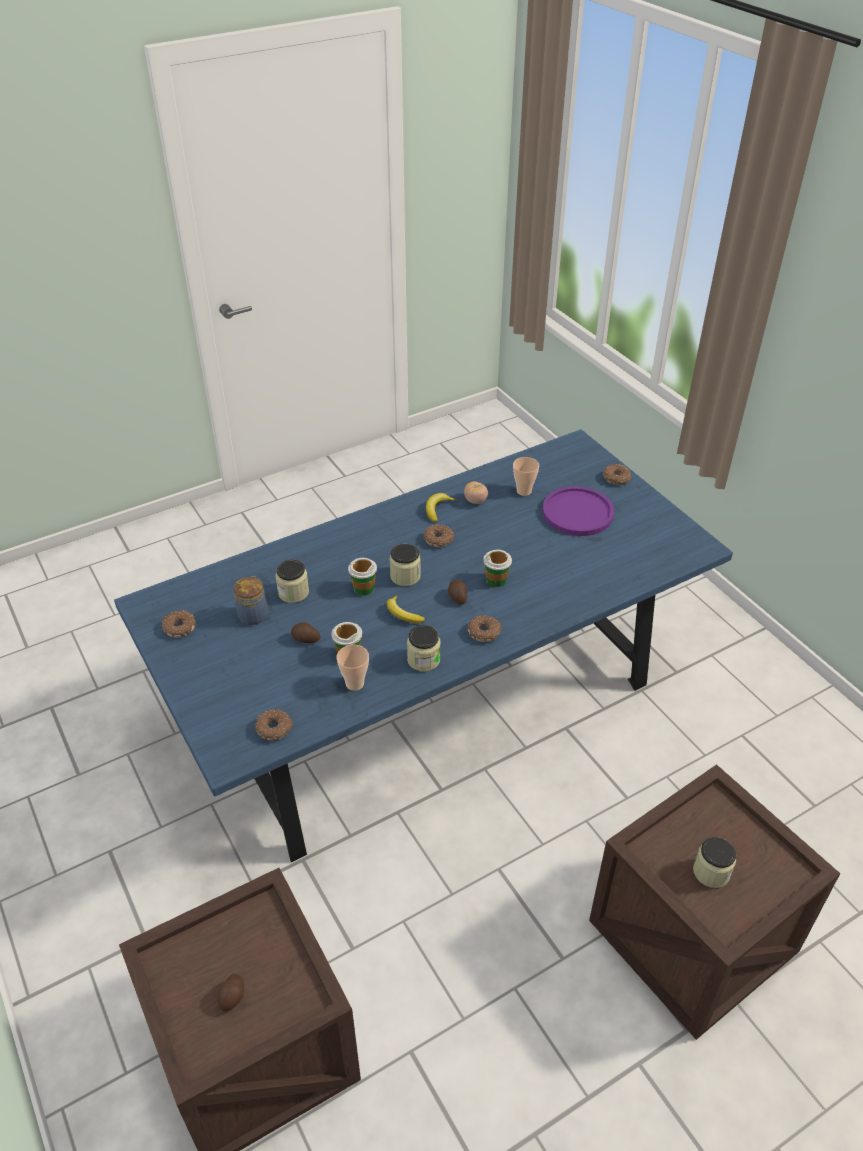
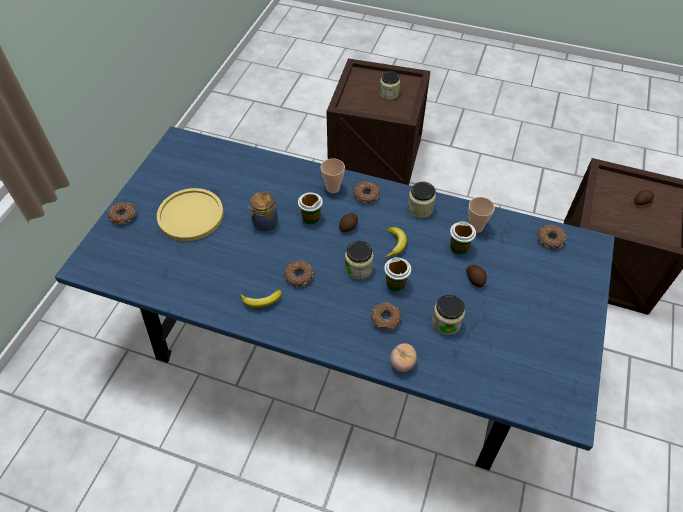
camera: 130 degrees left, 10 degrees up
(179, 627) = (557, 365): donut -> donut (385, 319)
(253, 614) = (492, 329): jar -> jar (264, 223)
(475, 501) = (228, 284): tomato -> tomato (402, 363)
(524, 491) = (188, 261): cup -> cup (333, 188)
(577, 513) = (191, 215): purple plate -> yellow plate

